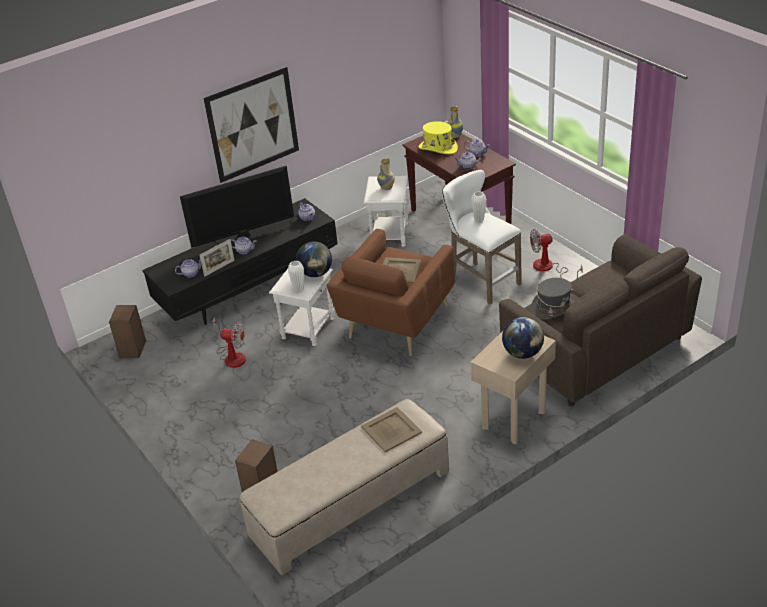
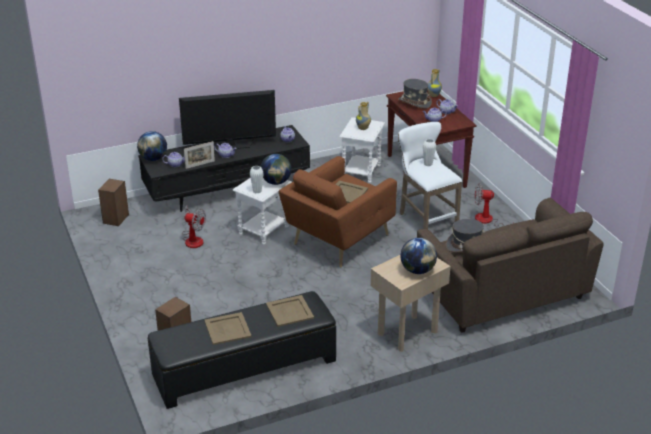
camera: 10 degrees right, 5 degrees down
(162, 271) = (153, 158): none -> globe
(253, 125) = (253, 51): picture -> none
(329, 467) = (227, 328): none -> beige tray
(350, 503) = (244, 368): beige bench -> black bench
(437, 148) = (414, 102): yellow hat -> grey hat

